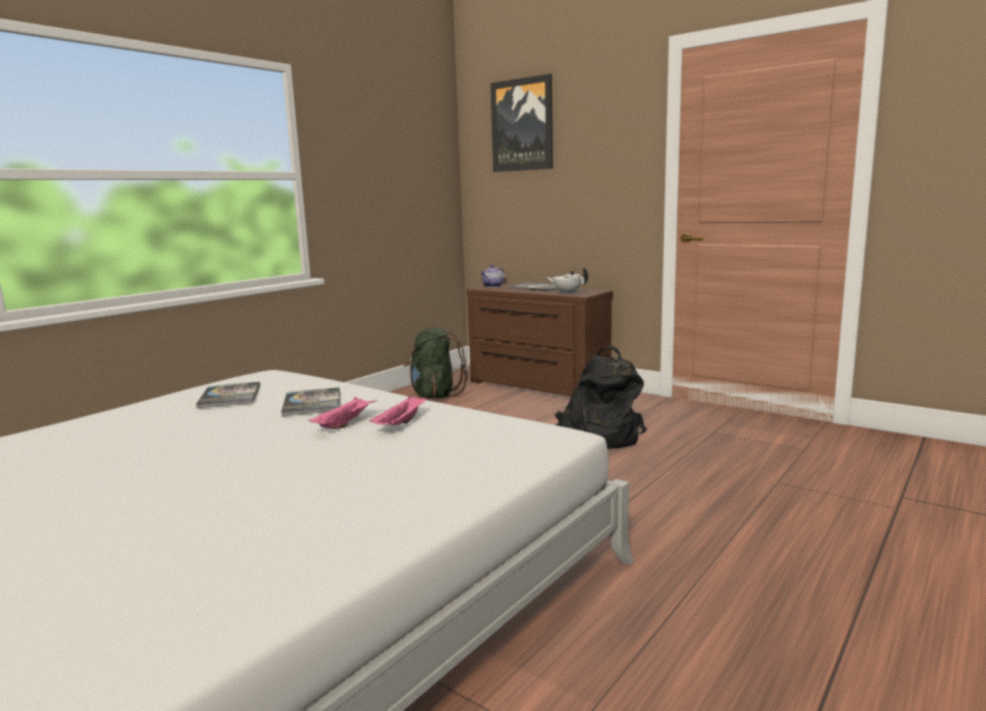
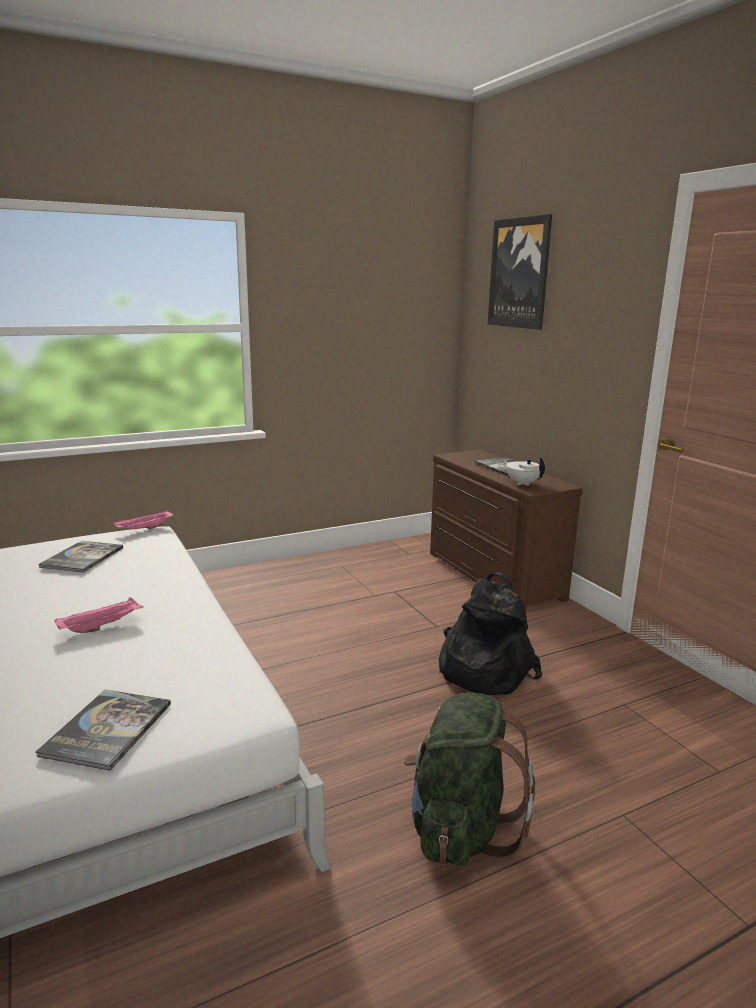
camera: 25 degrees right, 5 degrees up
(312, 403) = (123, 586): book -> book (107, 729)
(400, 424) = (143, 642): pink tray -> pink tray (145, 529)
(435, 395) = (377, 563): green backpack -> green backpack (460, 828)
(493, 286) = (466, 455): teapot -> none

